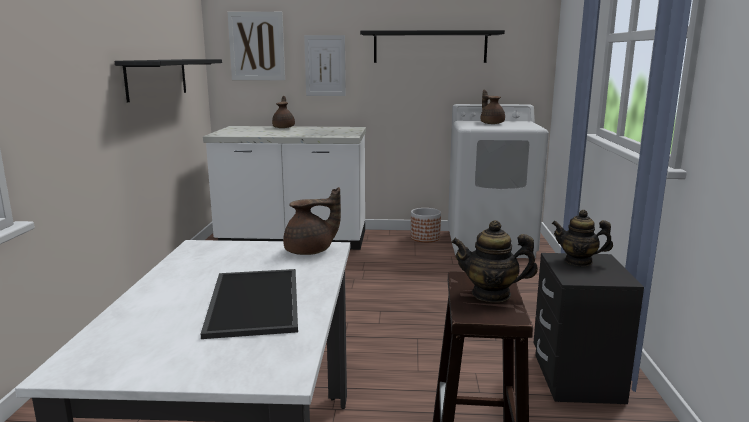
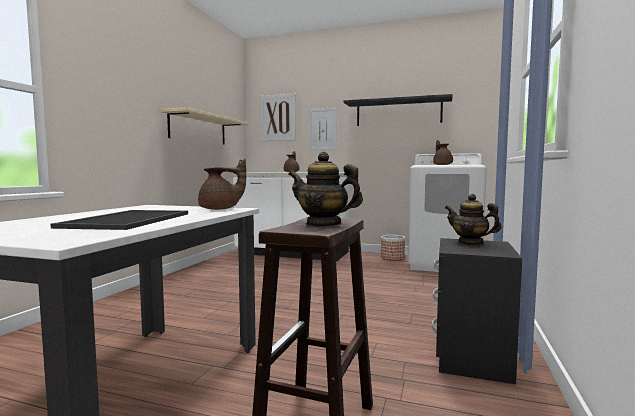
camera: 15 degrees right, 10 degrees down
(157, 78) = (198, 129): black shelf -> beige shelf

